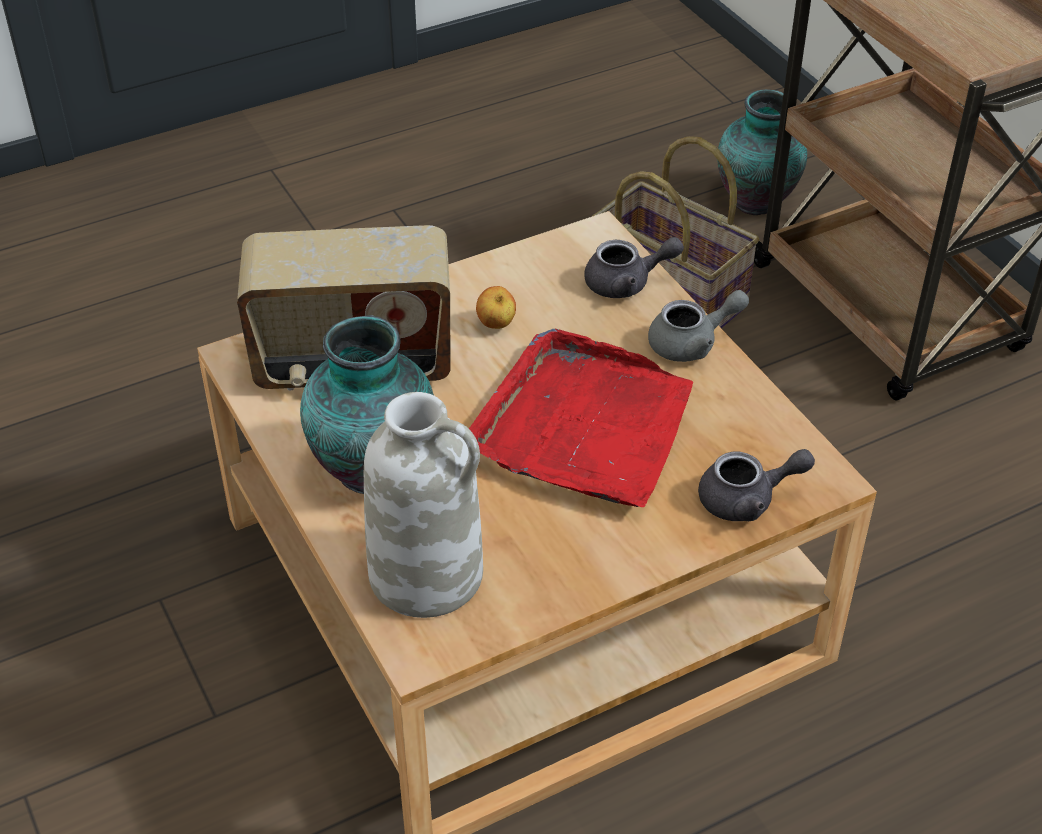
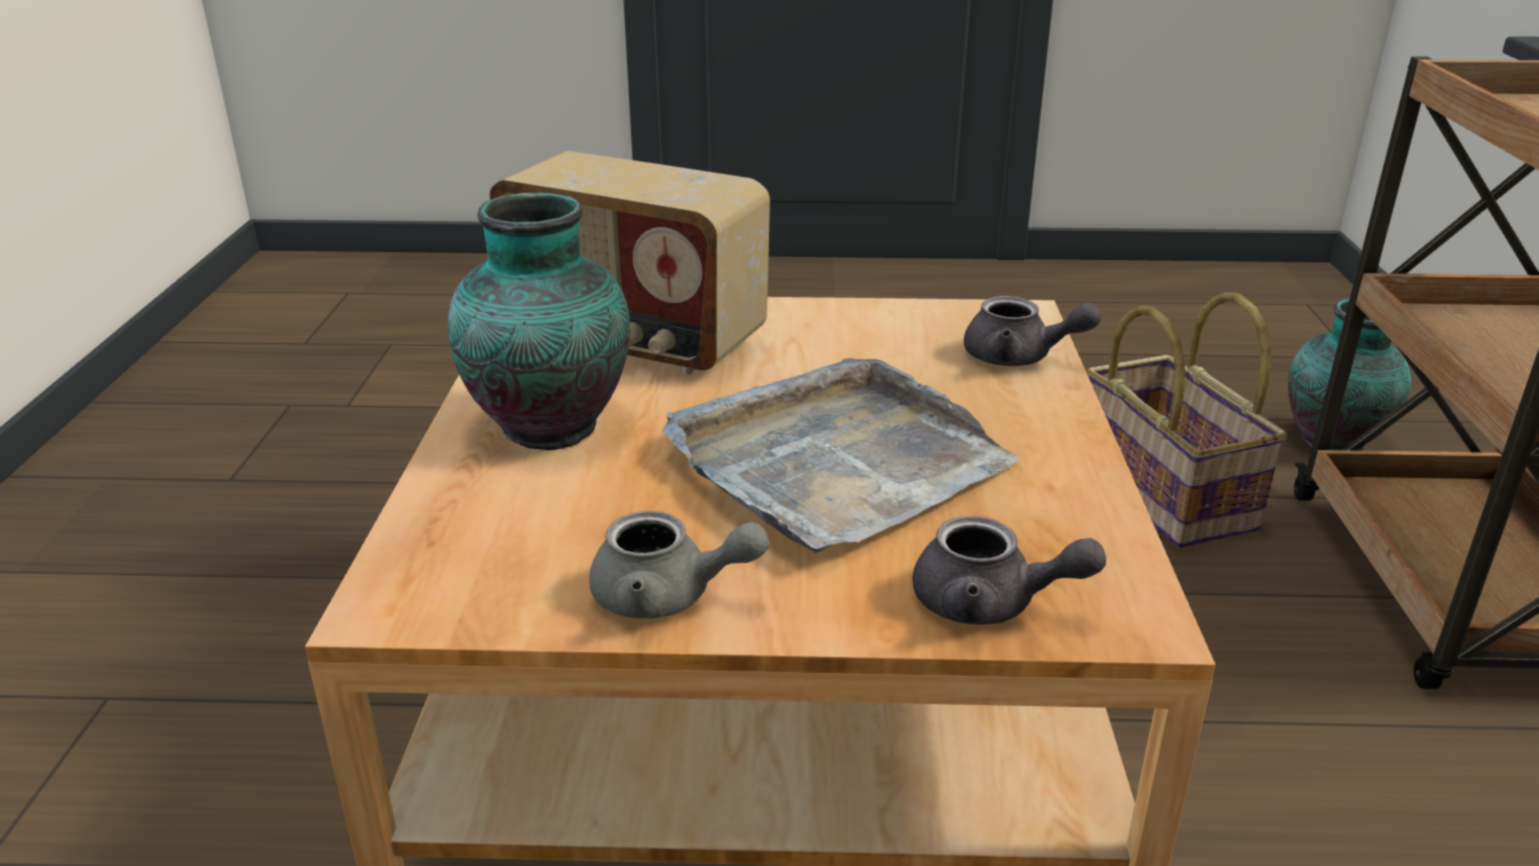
camera: 30 degrees right, 15 degrees down
(428, 574) = (491, 536): white vase -> none
(496, 325) = (825, 352): apple -> none
(584, 426) = (836, 462): red tray -> grey tray
(692, 343) = (1056, 428): grey teapot -> grey teapot (668, 596)

